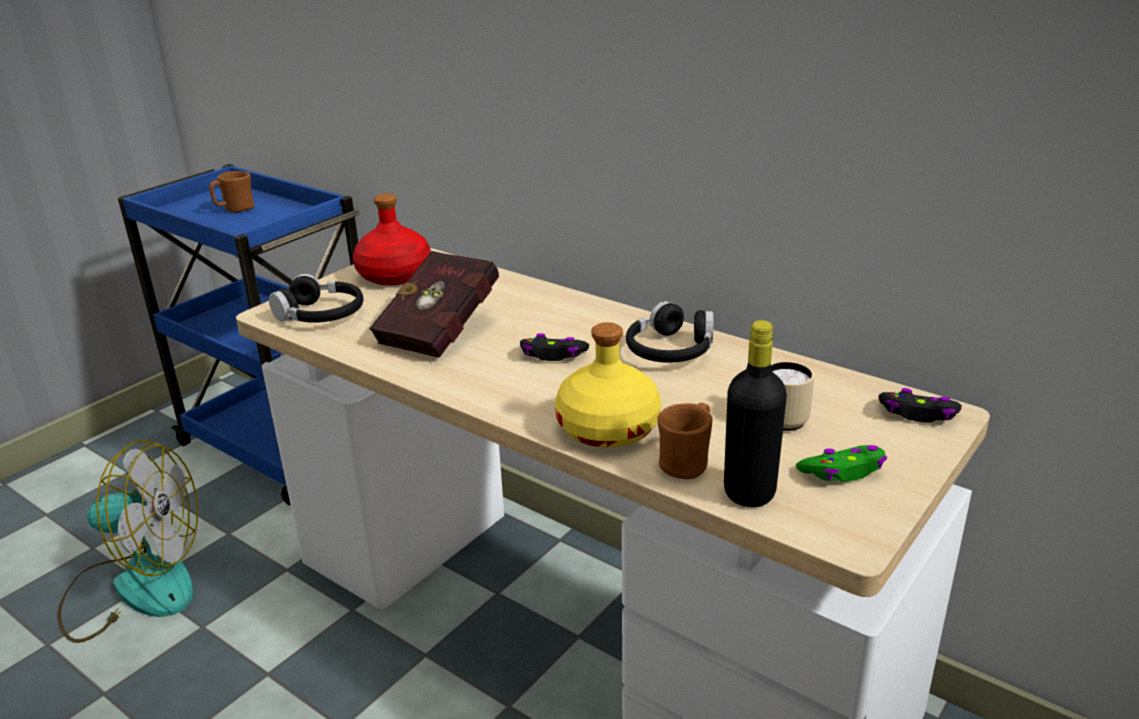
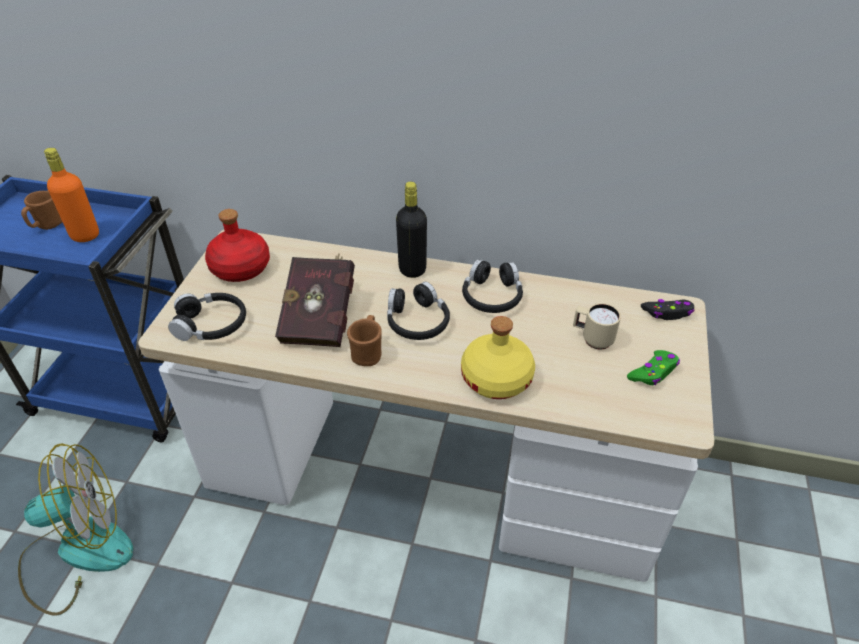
camera: 25 degrees left, 15 degrees up
(262, 222) = (85, 235): none -> orange bottle
(553, 355) = (417, 321): black game controller -> black headphones
(687, 463) = (563, 394): brown mug -> brown mug (368, 353)
(749, 492) = (612, 406): black bottle -> black bottle (412, 269)

